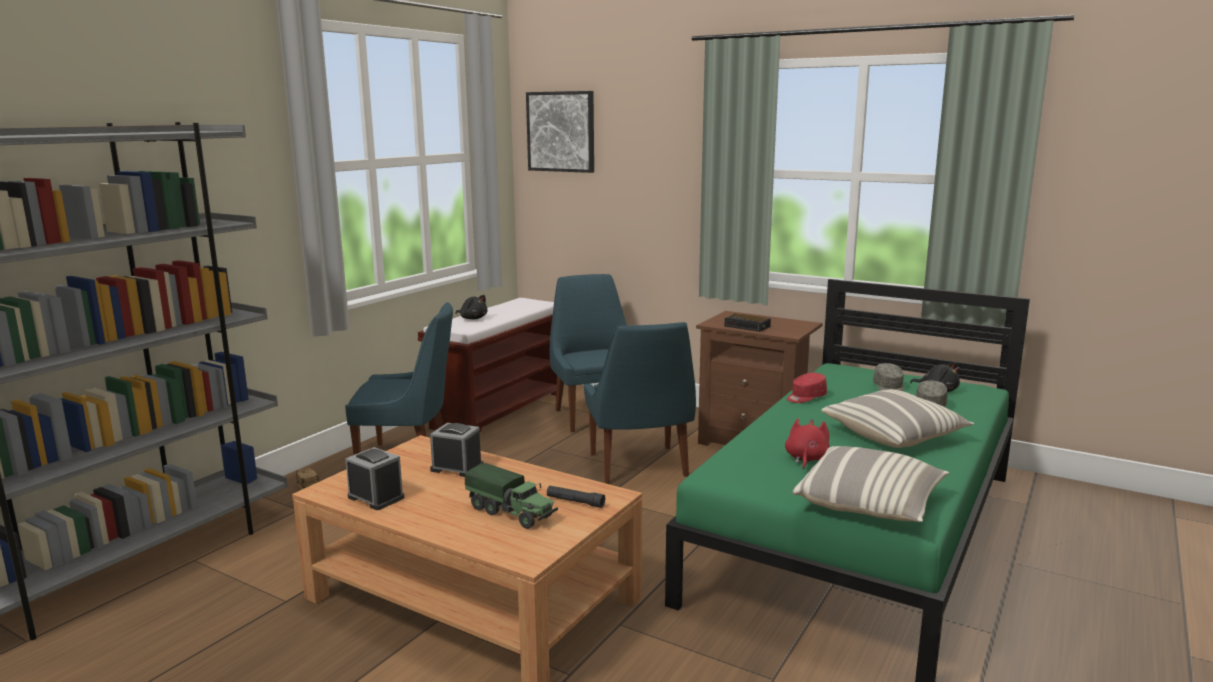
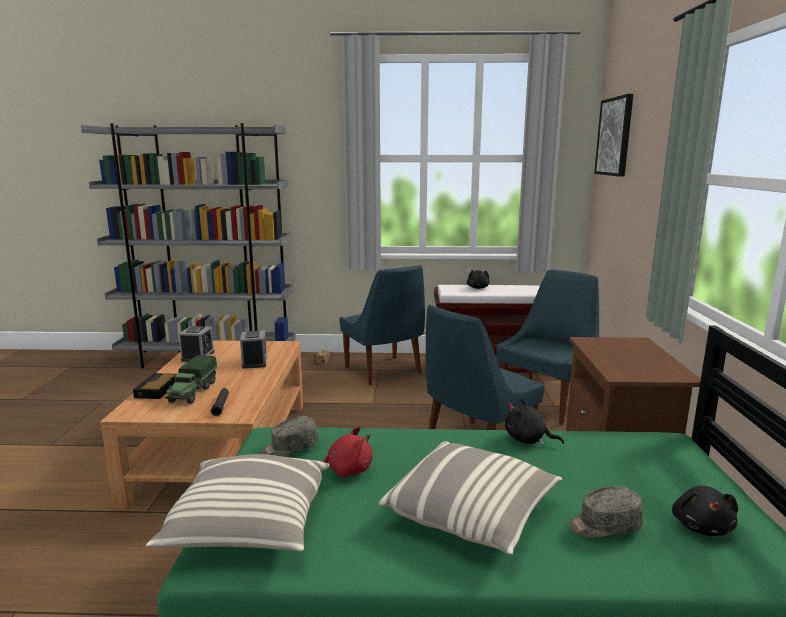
camera: 60 degrees right, 0 degrees up
(748, 326) = (608, 354): alarm clock -> alarm clock (156, 390)
(805, 397) = (528, 440): red cap -> black plush toy
(889, 388) = (646, 486): grey cap -> grey cap (290, 448)

